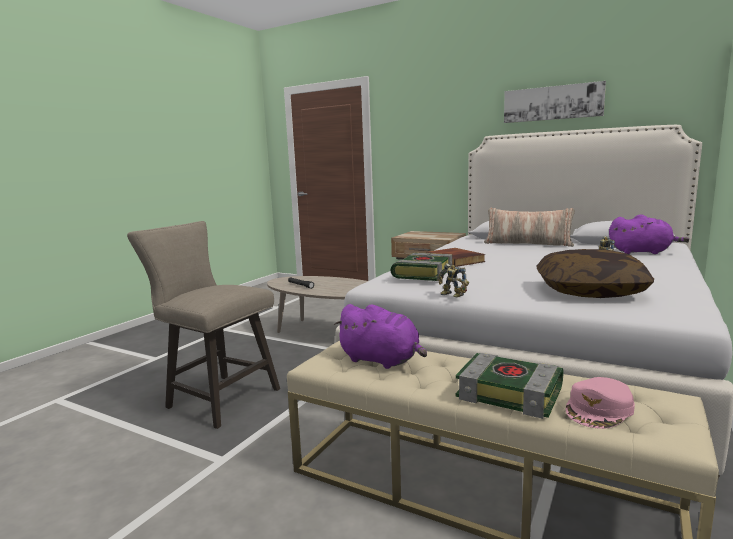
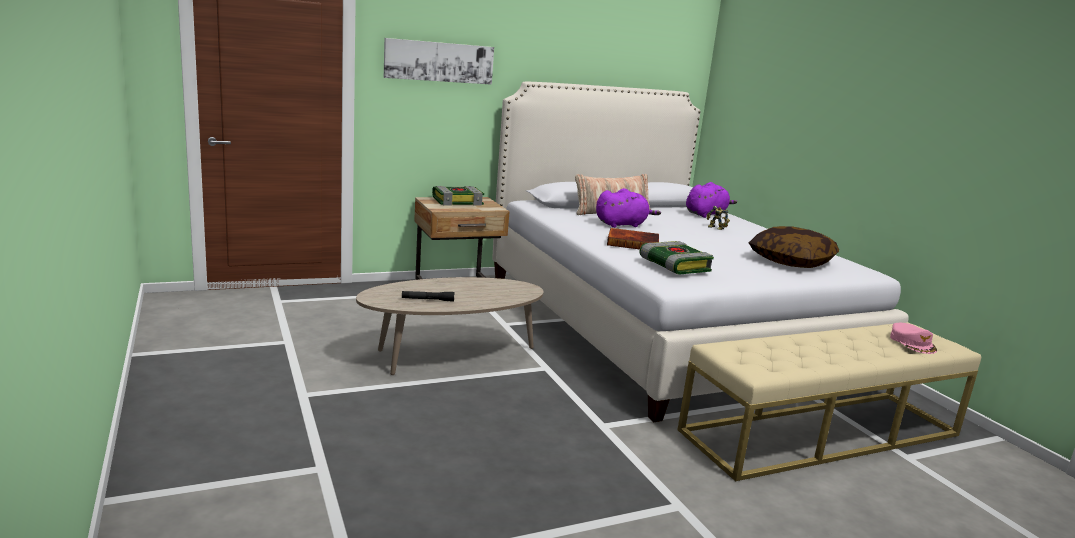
camera: 55 degrees left, 5 degrees up
(217, 397) = (532, 467): beige stool -> none
(382, 360) = (773, 353): purple plush toy -> purple plush toy (622, 225)
(451, 295) = (750, 283): toy robot -> none
(511, 393) = (874, 348): book -> book (458, 201)
(552, 103) = (586, 52): picture -> picture (439, 61)

